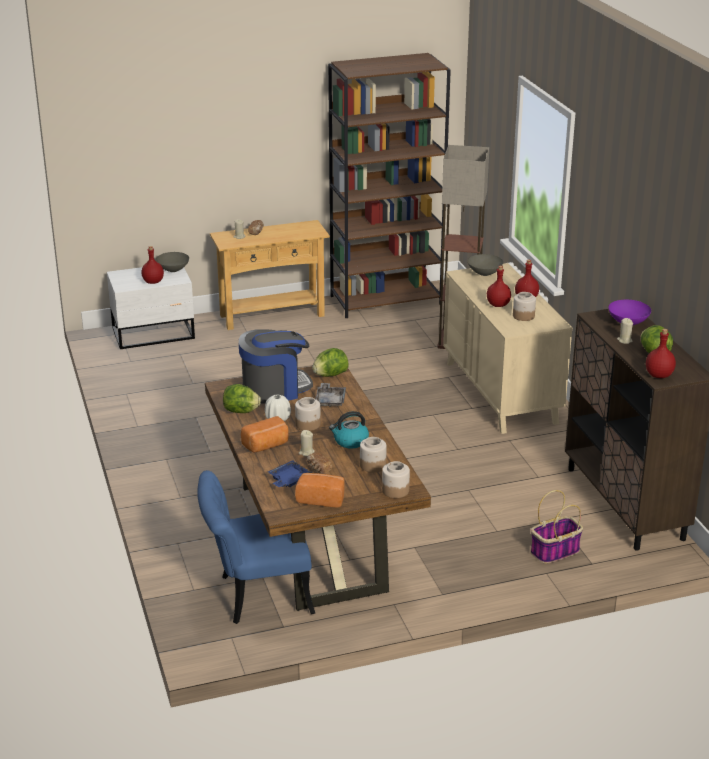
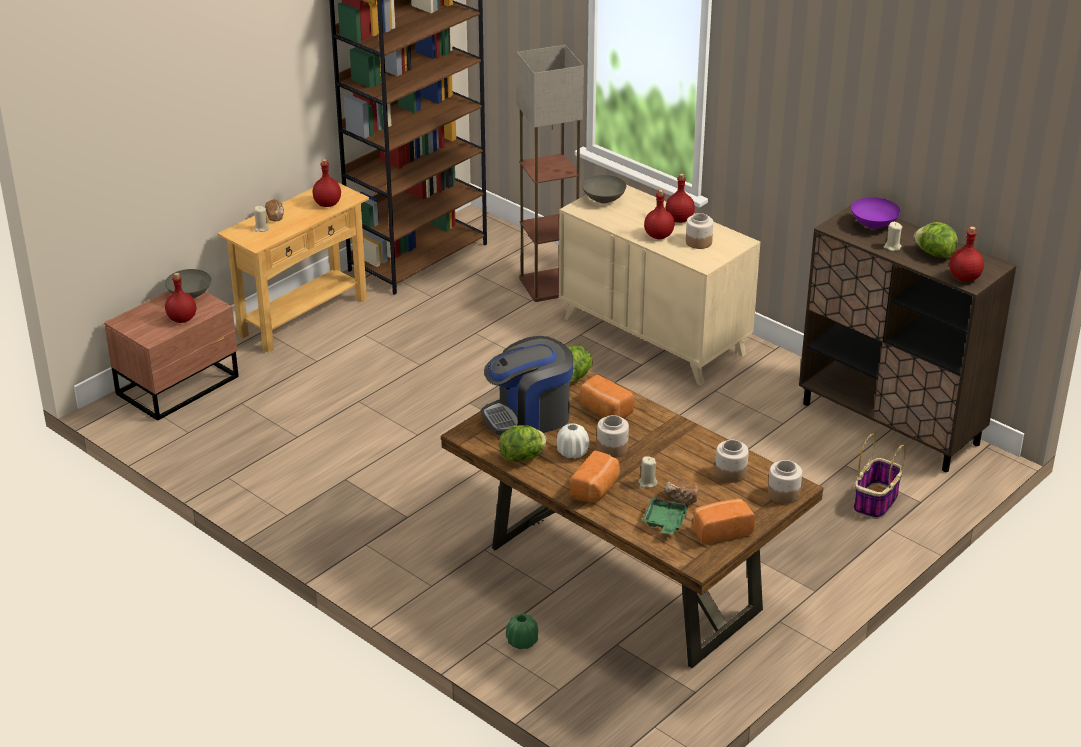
camera: 30 degrees left, 5 degrees up
(154, 334) = (180, 386): white nightstand -> brown nightstand
(201, 552) = (522, 642): none -> green vase
(255, 596) = (632, 669): blue chair -> none
(275, 389) = (529, 417): coffee machine -> coffee machine turned 150 degrees counterclockwise
(289, 480) = (665, 522): blue tray -> green tray
(297, 233) = (327, 204): none -> red bottle
(330, 400) = (604, 410): grey tray -> bread
(350, 441) = (678, 453): kettle -> none

